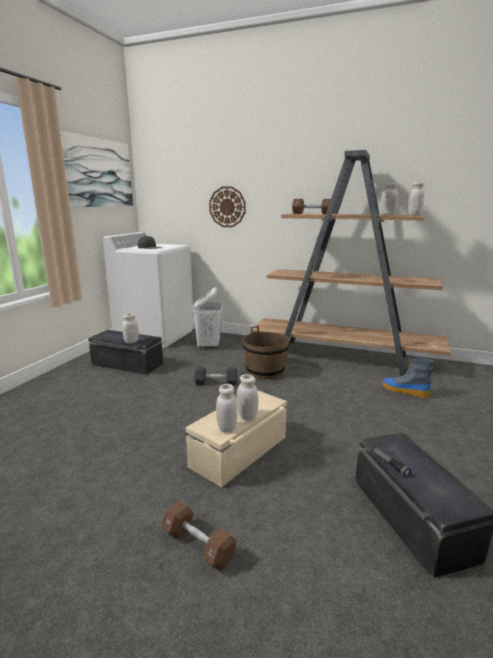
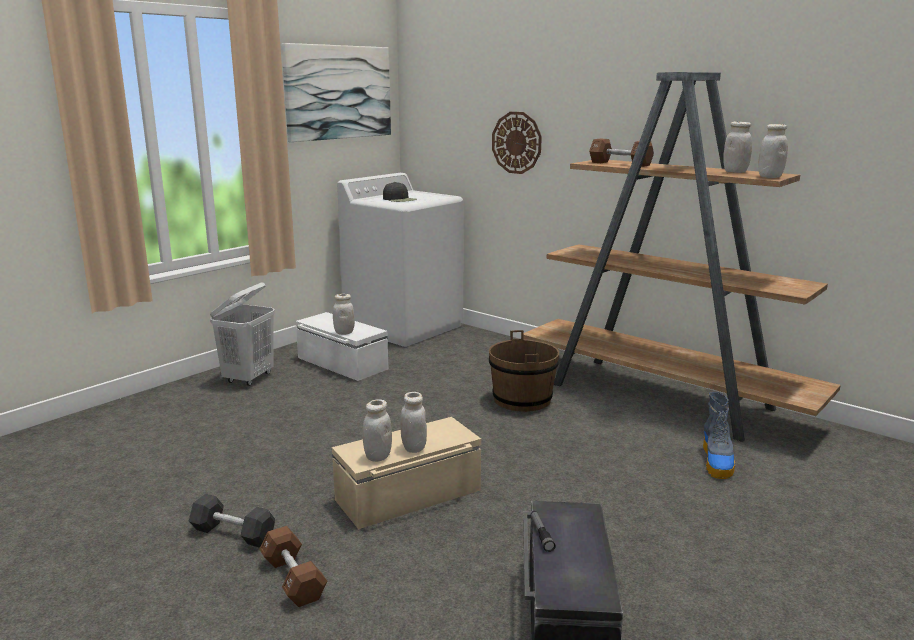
camera: 20 degrees right, 0 degrees up
(127, 364) = (341, 363): black storage box -> white storage box
(209, 346) = (468, 352): white laundry basket -> white laundry basket (249, 378)
(216, 383) = (440, 405): black dumbbell -> black dumbbell (233, 533)
(404, 391) = (717, 462): boot -> boot turned 135 degrees counterclockwise

